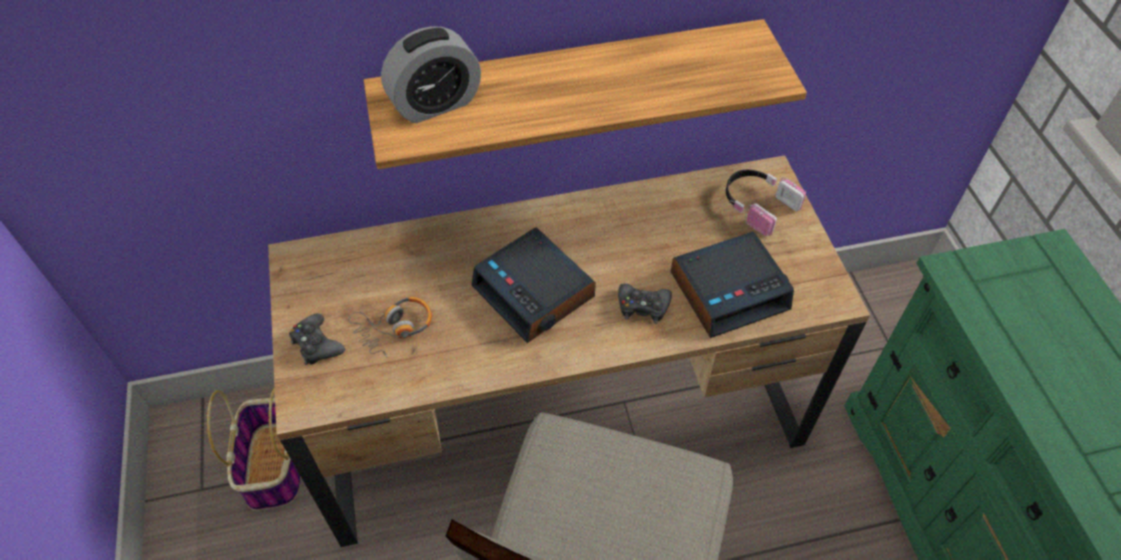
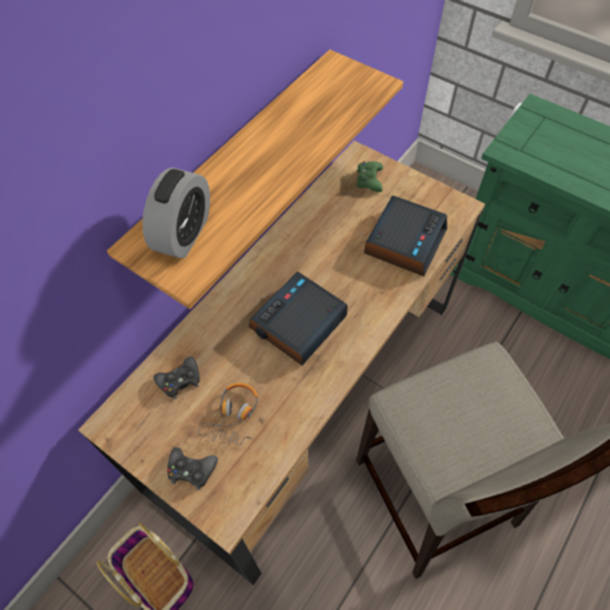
camera: 40 degrees left, 5 degrees up
(535, 292) = (298, 324): alarm clock -> alarm clock turned 120 degrees clockwise
(643, 306) = (369, 285): black game controller -> black game controller (180, 380)
(757, 205) = (369, 180): headphones -> green game controller

